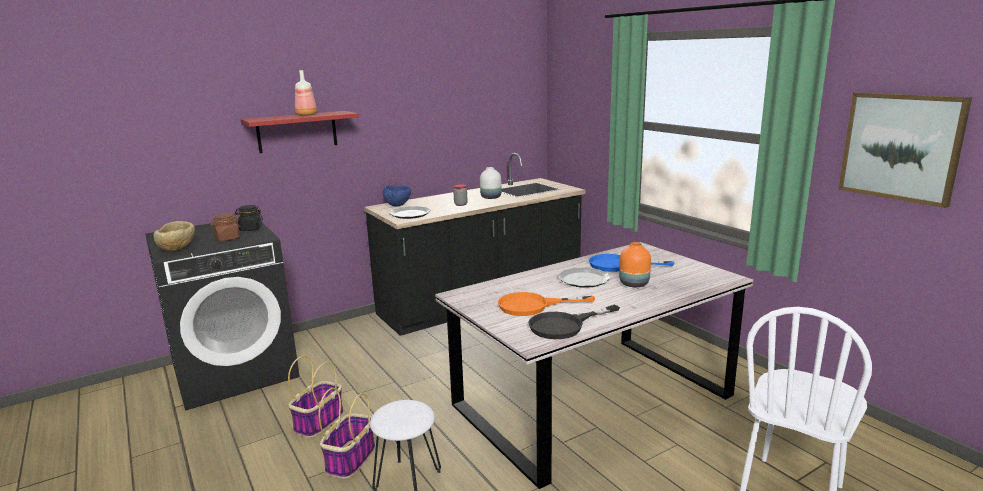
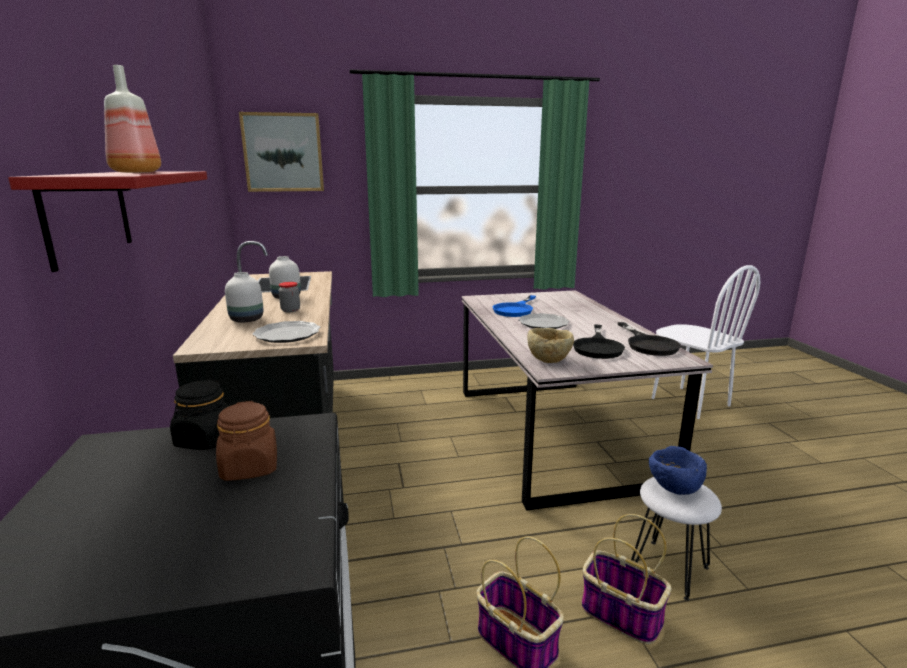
camera: 70 degrees left, 0 degrees up
(177, 249) = (255, 544): beige bowl -> beige bowl (549, 360)
(398, 205) = (219, 336): blue bowl -> blue bowl (674, 488)
(431, 202) = (246, 320): none -> white vase
(532, 306) = (598, 347): orange frying pan -> black frying pan
(634, 284) = (564, 313): orange vase -> none
(901, 147) = (618, 182): picture -> picture (283, 152)

